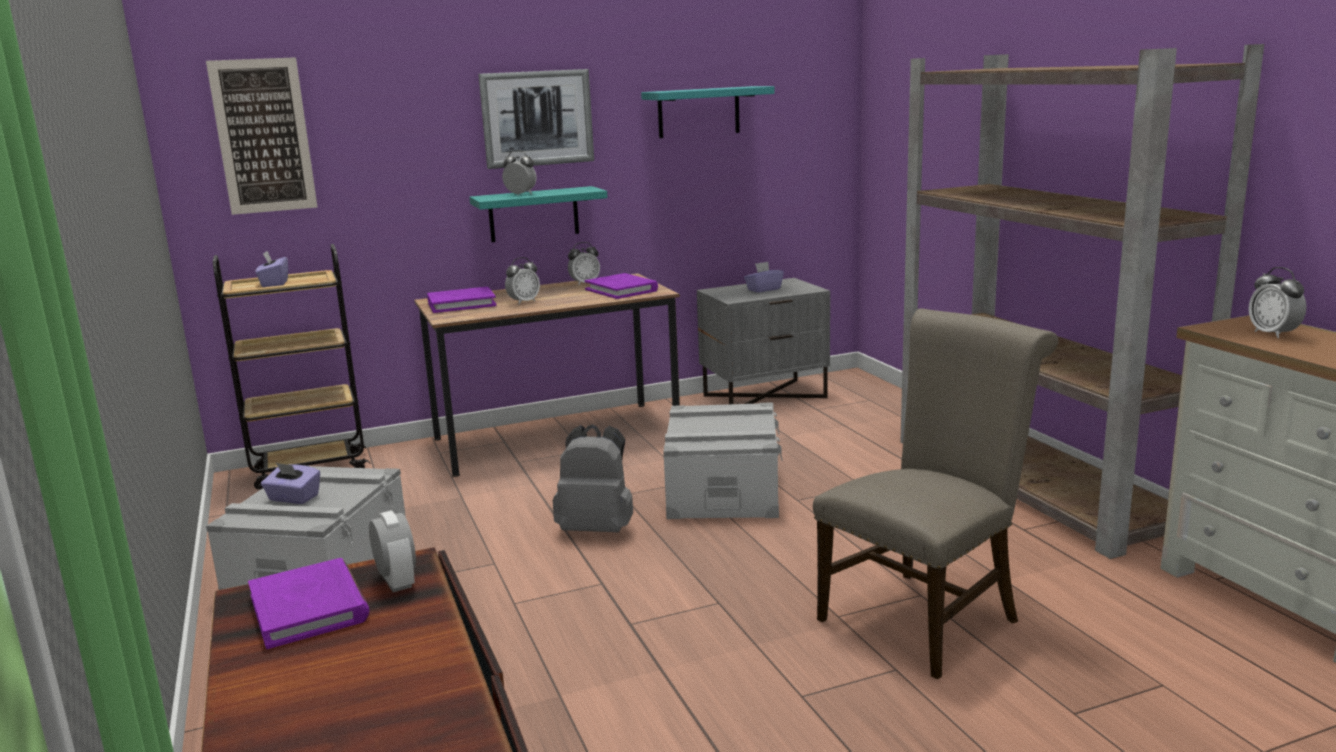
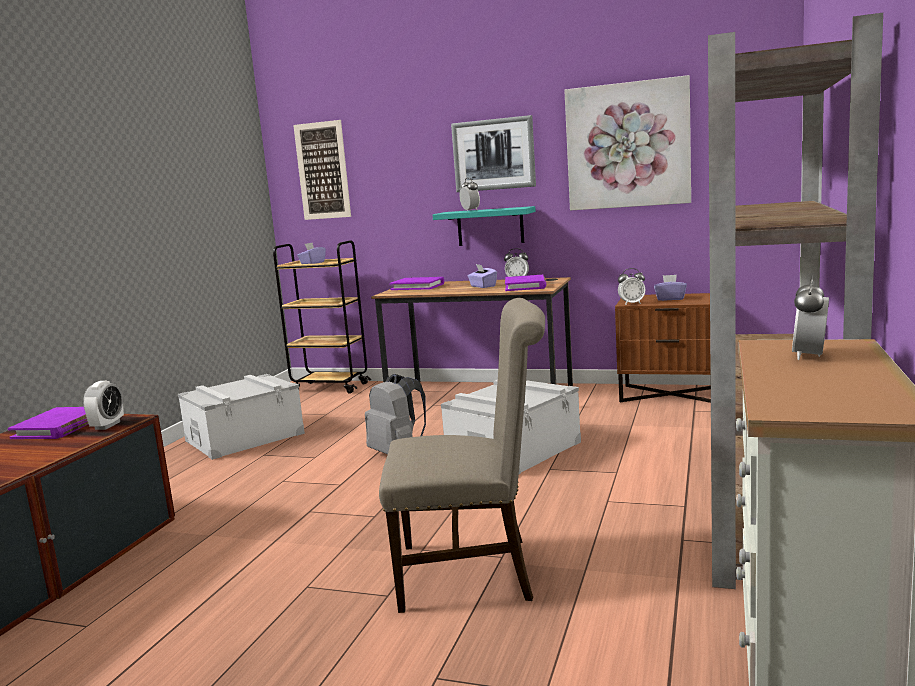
camera: 40 degrees right, 5 degrees down
(293, 498) = (229, 389): purple tissue box -> purple tissue box (482, 286)
(524, 302) = (451, 288): alarm clock -> alarm clock (631, 303)
(698, 112) = (627, 145): turquoise shelf -> picture
(764, 396) = (671, 394): grey nightstand -> brown nightstand

